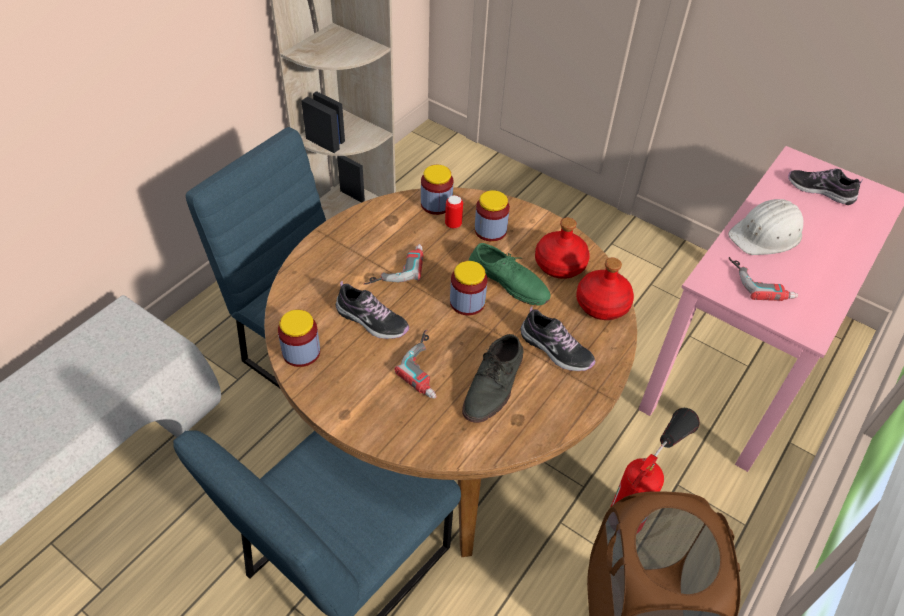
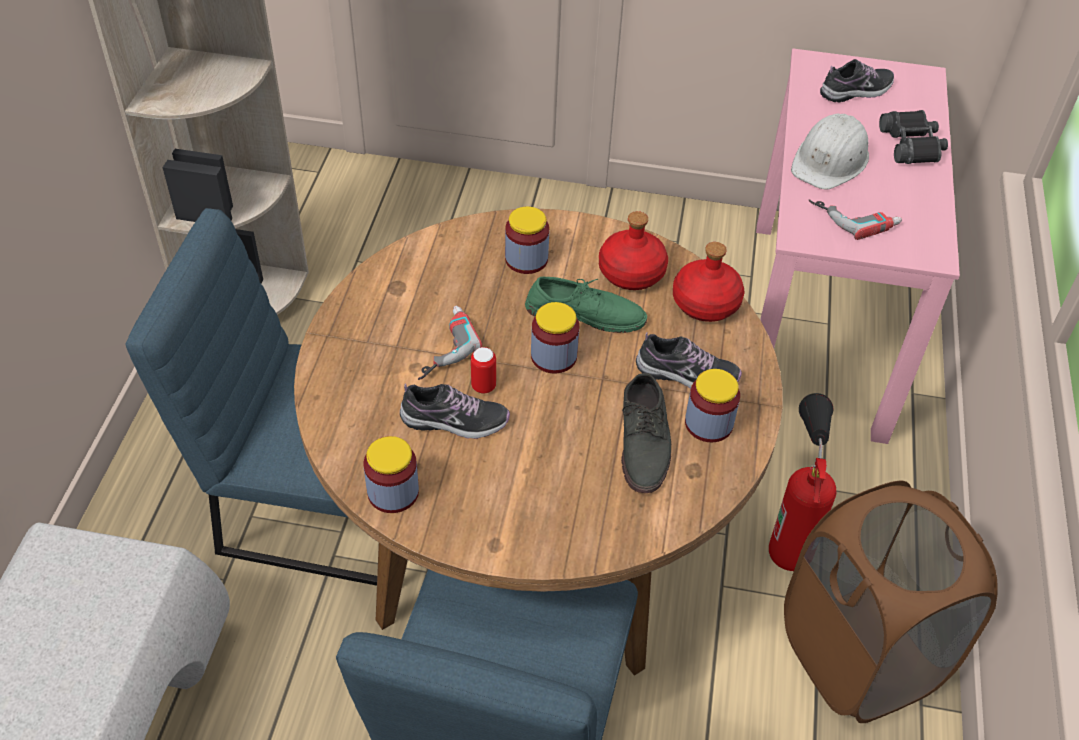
camera: 25 degrees left, 0 degrees up
(429, 367) = (558, 450): power drill -> none
(436, 204) = (440, 249): jar -> jar (708, 424)
(453, 224) = (477, 267): can -> can (483, 386)
(820, 191) = (856, 91): shoe -> shoe turned 150 degrees clockwise
(843, 244) = (912, 145): none -> black binoculars

